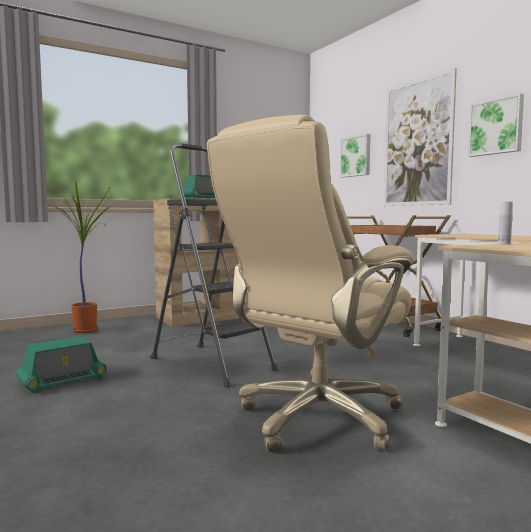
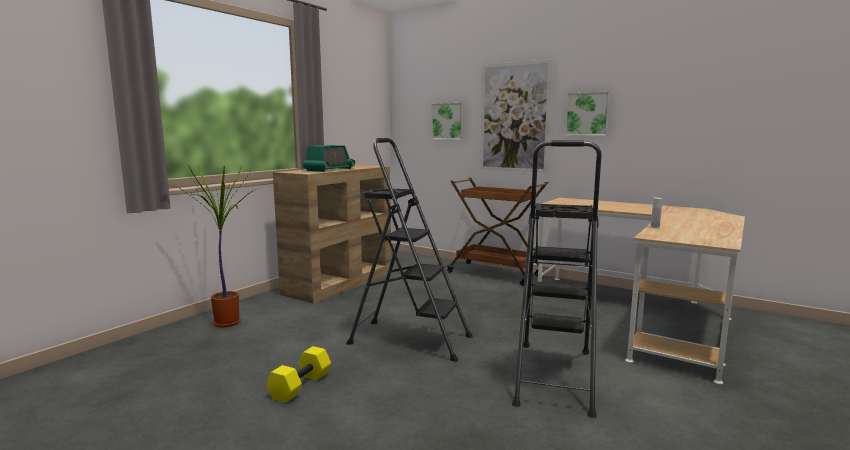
camera: 25 degrees left, 5 degrees up
(62, 380) = (300, 385): radio -> yellow dumbbell
(314, 420) = (554, 376): beige office chair -> step ladder

